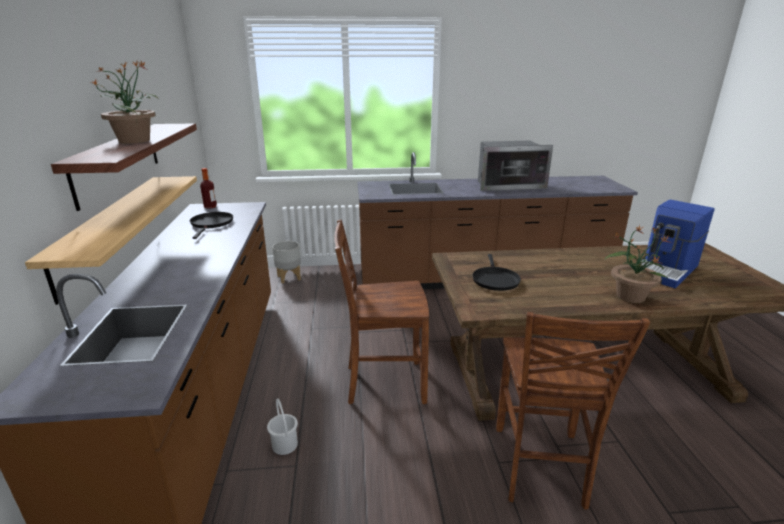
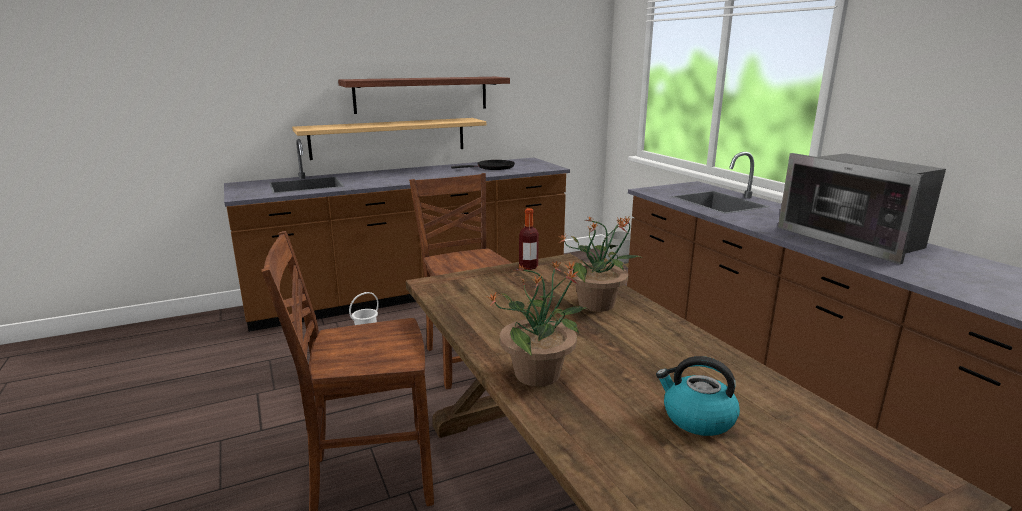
camera: 70 degrees right, 5 degrees down
(135, 140) = (419, 78): potted plant -> potted plant (597, 304)
(210, 207) = (533, 161): bottle -> bottle (528, 267)
(495, 280) = (519, 287): black frying pan -> none
(666, 270) = (697, 418): coffee machine -> kettle

